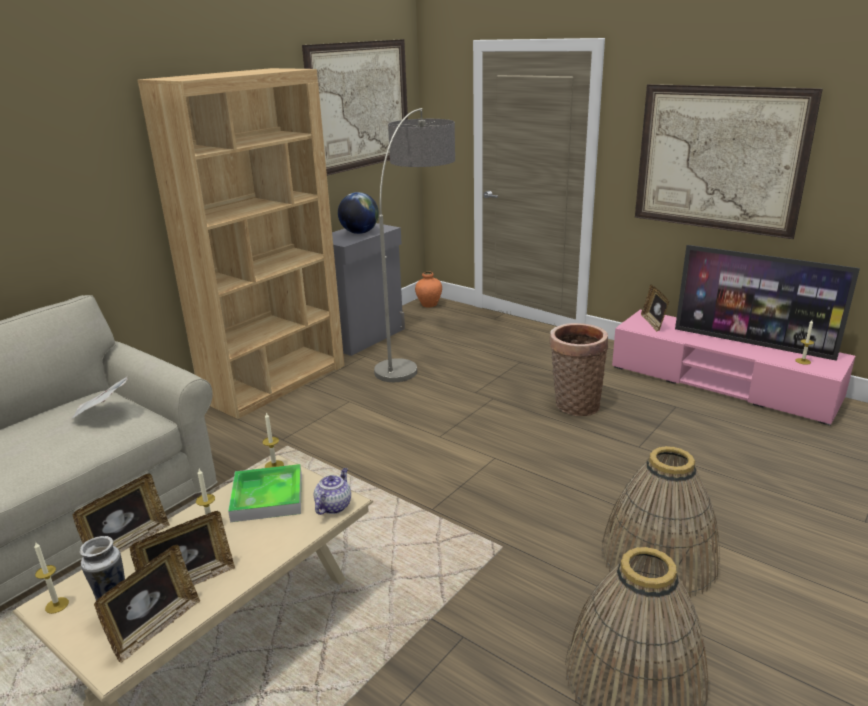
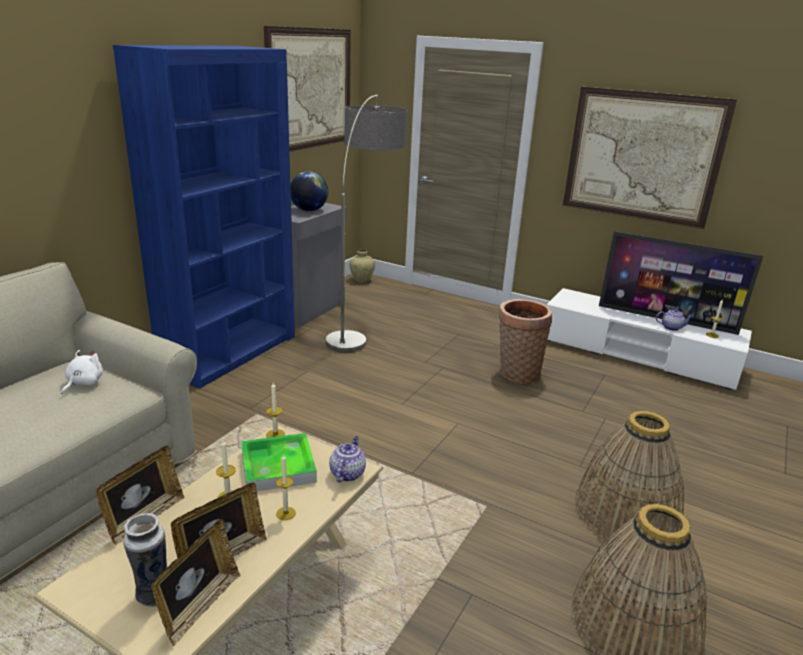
camera: 10 degrees left, 0 degrees up
(57, 605) = (83, 588): candle -> candle (285, 513)
(102, 412) = (83, 383): newspaper -> white plush toy
(275, 382) = (230, 352): brown bookcase -> blue bookcase
(429, 305) = (361, 280): orange vase -> beige vase
(653, 323) = (578, 300): picture frame -> none
(722, 383) = (637, 354): pink tv stand -> white tv stand
(756, 353) = (672, 327): none -> teapot

